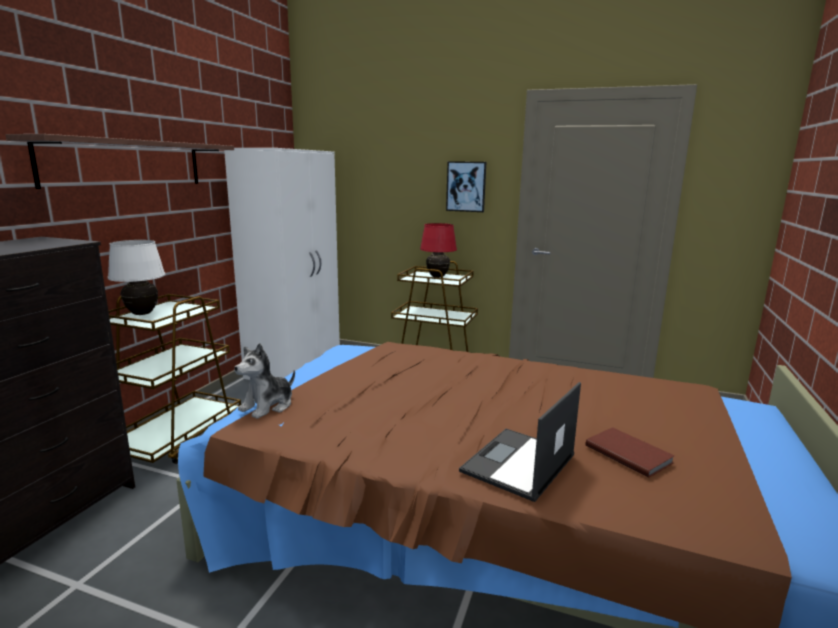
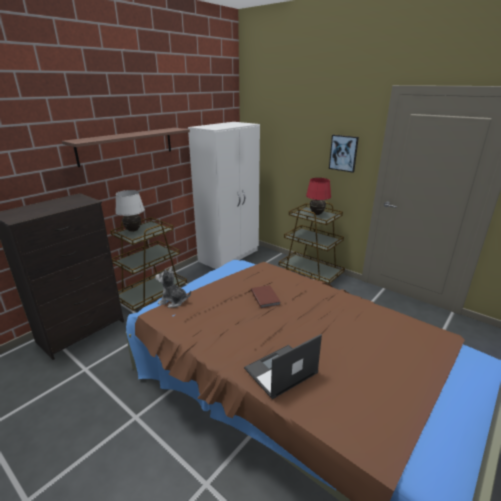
camera: 20 degrees right, 10 degrees up
(268, 406) = (173, 301): plush toy -> plush toy turned 45 degrees clockwise
(628, 453) = (354, 379): brown book -> brown book (265, 297)

